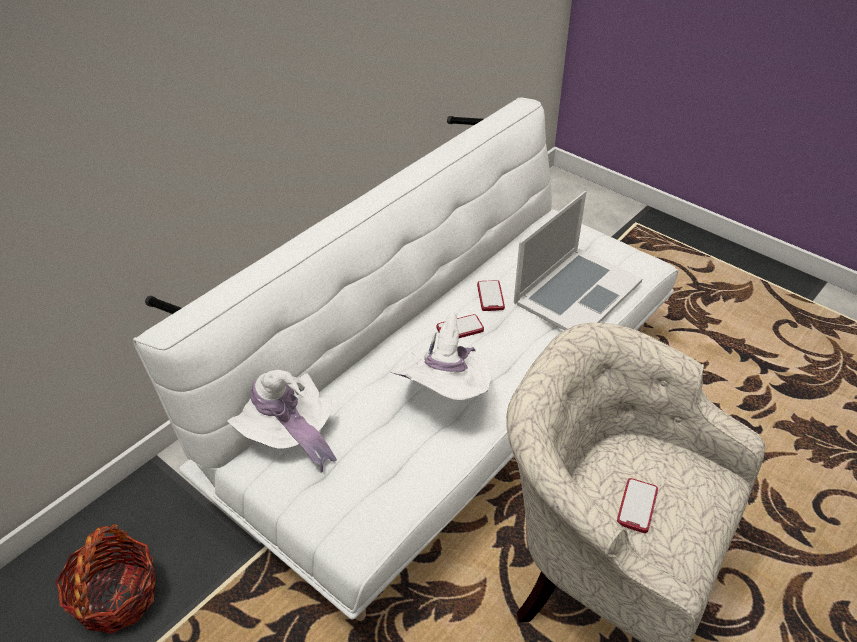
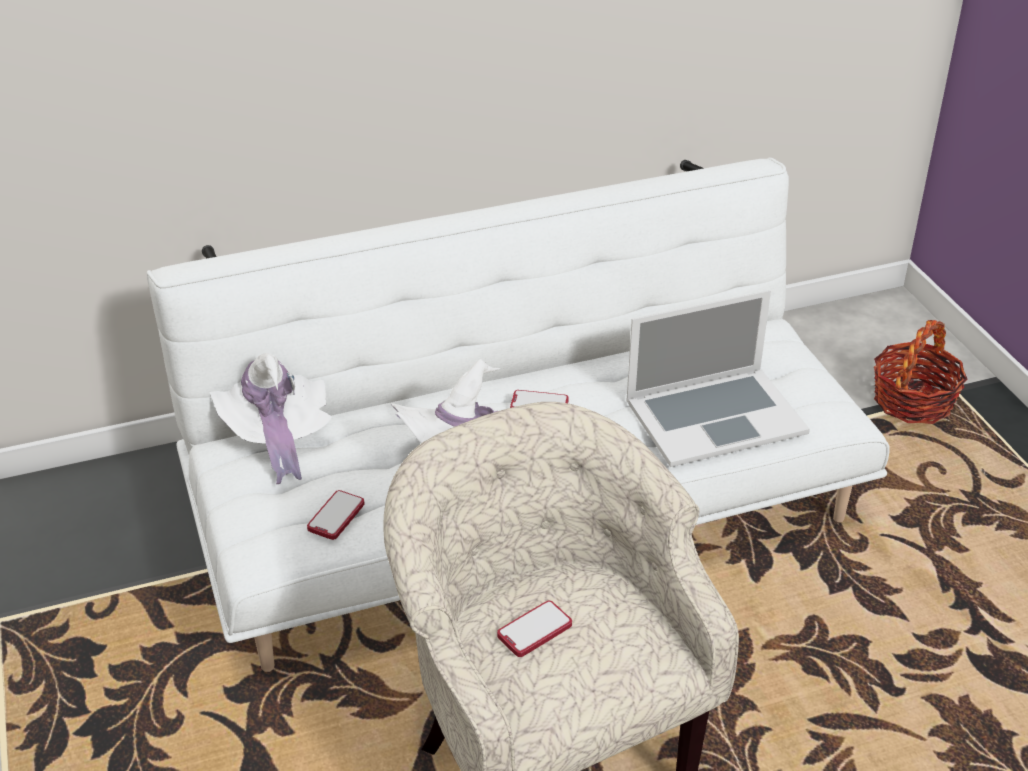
camera: 30 degrees right, 5 degrees down
(116, 596) = (67, 547): basket -> basket (913, 401)
(490, 296) = (605, 385): phone -> phone (336, 516)

